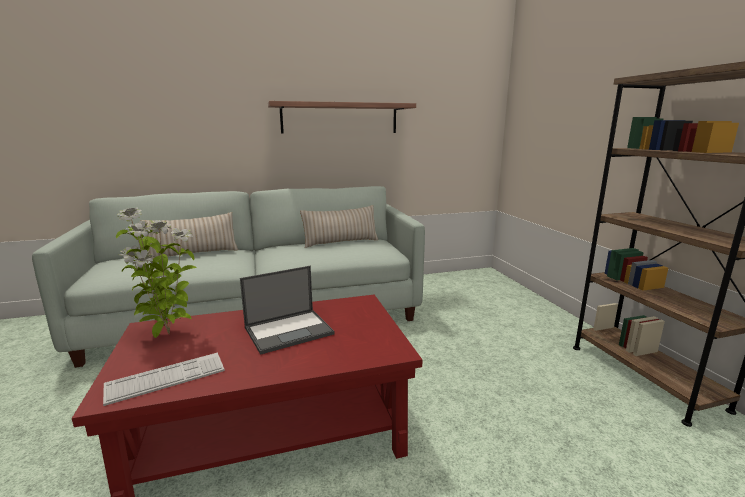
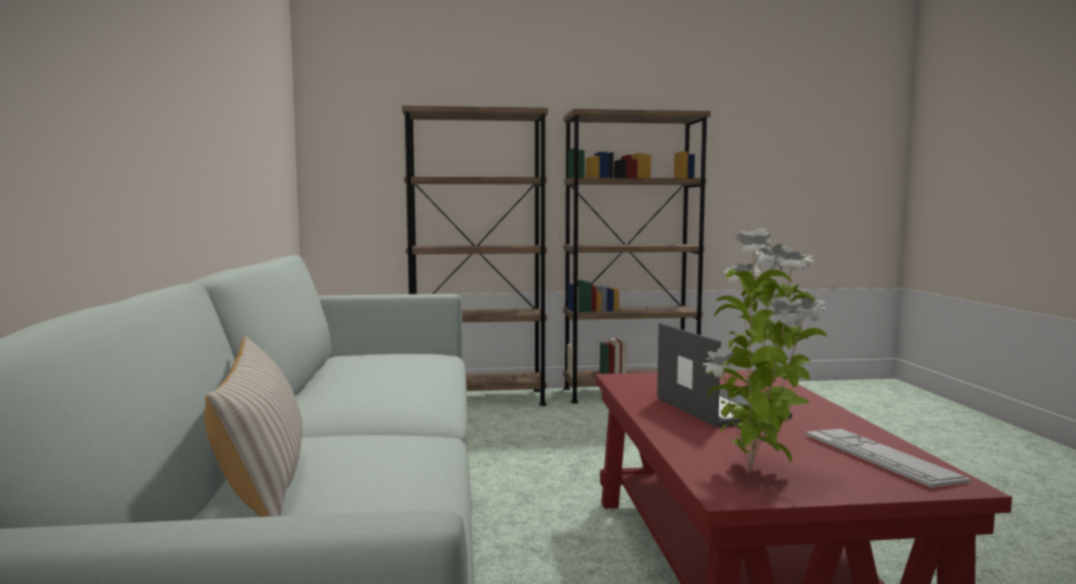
camera: 80 degrees left, 10 degrees down
(340, 118) = (200, 111): shelf -> none
(340, 242) = (342, 368): beige pillow -> none
(537, 311) = (478, 399): none -> brown bookcase

